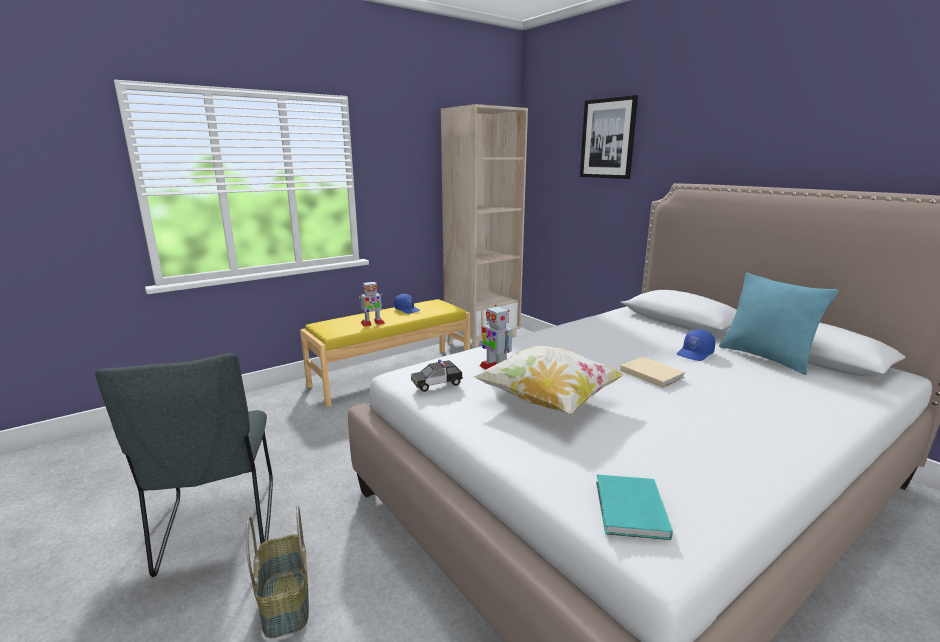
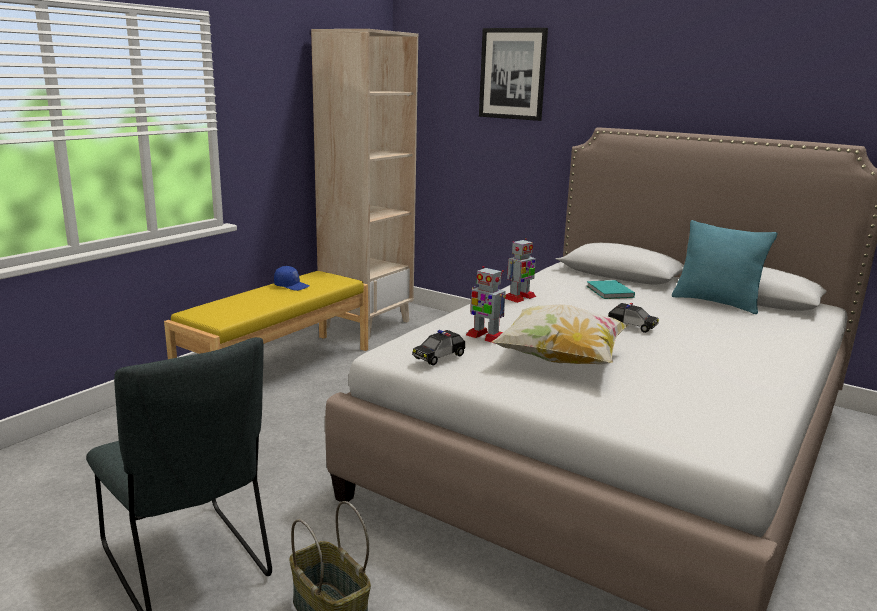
camera: 20 degrees left, 0 degrees up
(372, 323) = (262, 305): toy robot -> toy robot (519, 297)
(629, 510) = (697, 433): turquoise book -> turquoise book (609, 292)
(650, 373) = (631, 326): beige book -> toy car
(695, 354) = (656, 305): blue cap -> none

